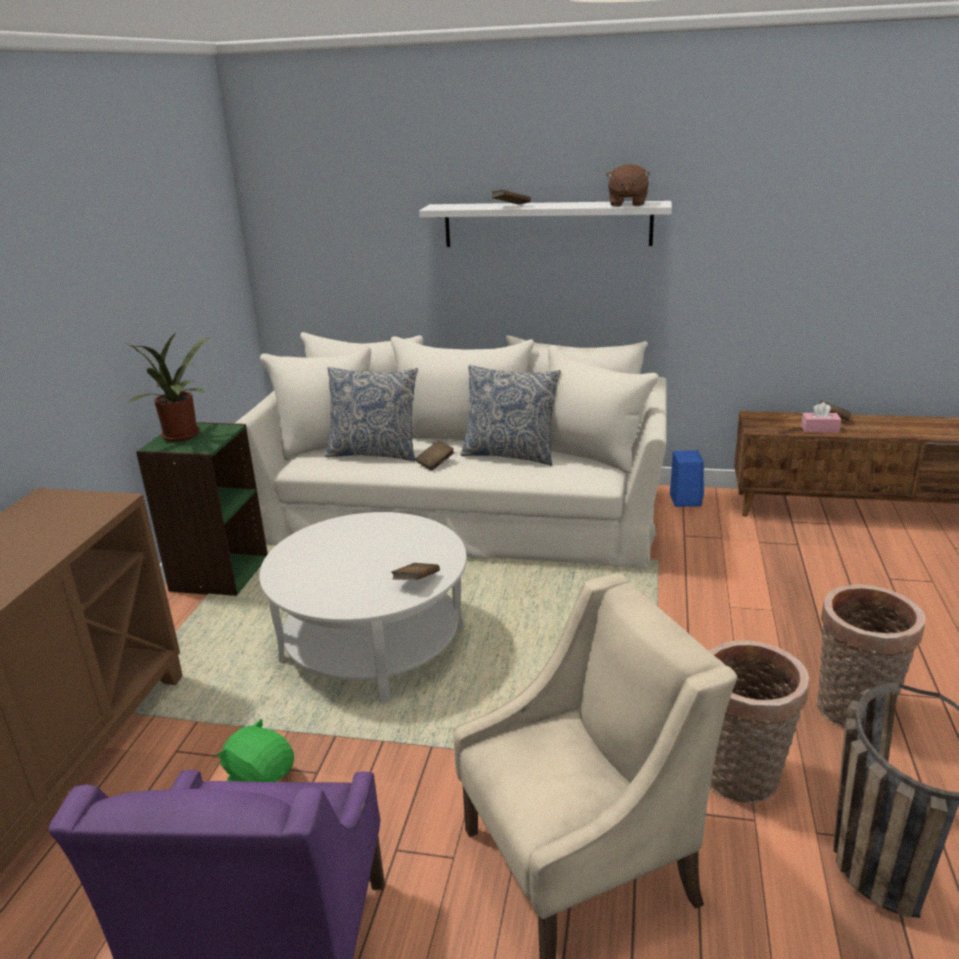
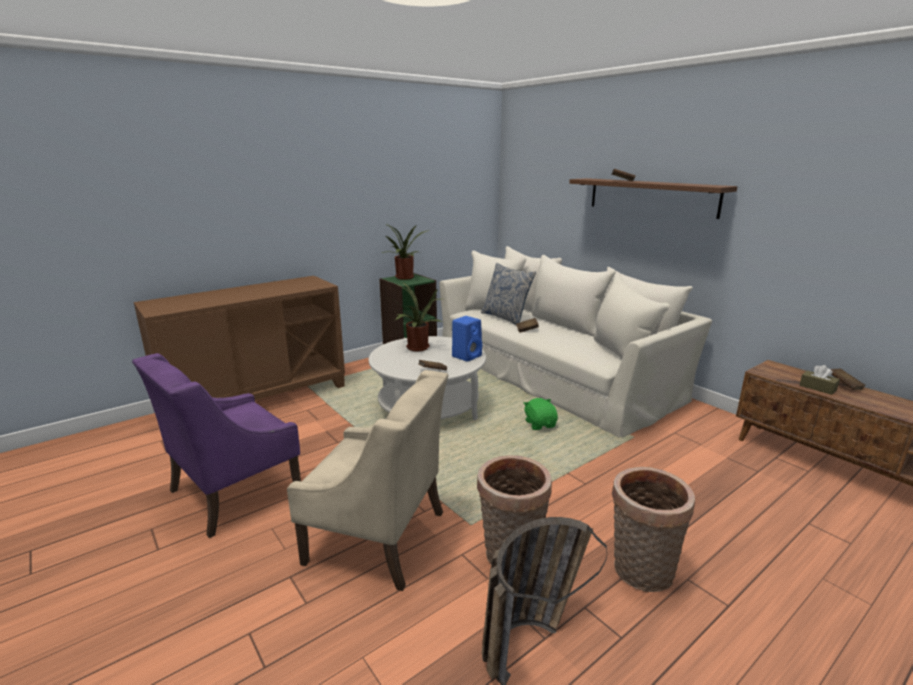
camera: 40 degrees right, 5 degrees down
(260, 776) = (319, 432): green plush toy -> green plush toy (540, 424)
(328, 555) = (416, 348): none -> potted plant
(510, 454) = (573, 338): pillow -> none
(547, 224) = (651, 197): white shelf -> brown shelf
(627, 204) = (697, 184): brown plush toy -> none
(684, 500) = (707, 415): blue speaker -> blue speaker (467, 356)
(820, 429) = (817, 388): pink tissue box -> brown tissue box

